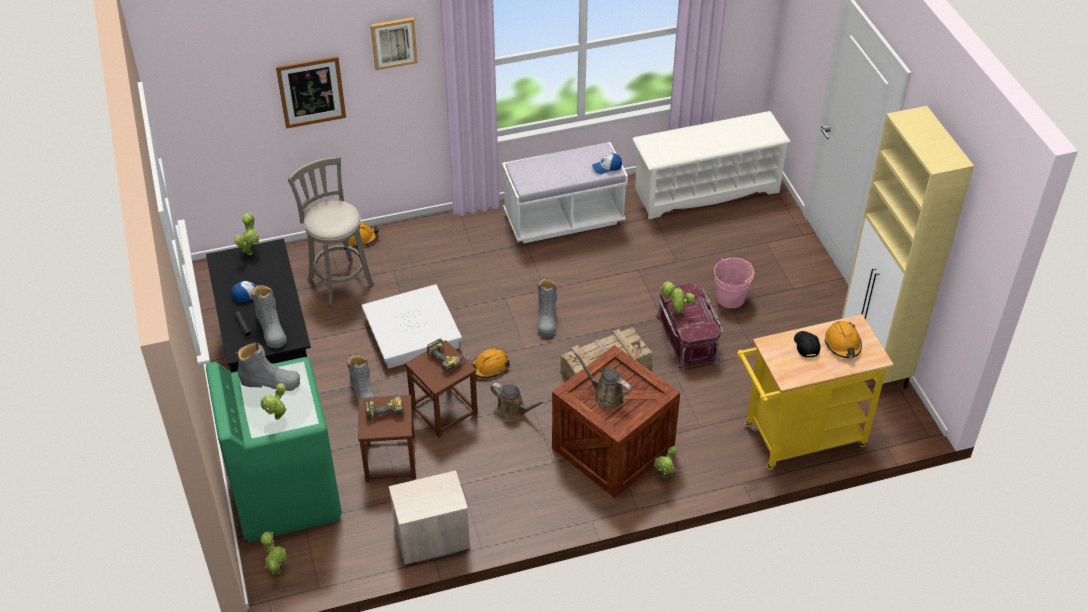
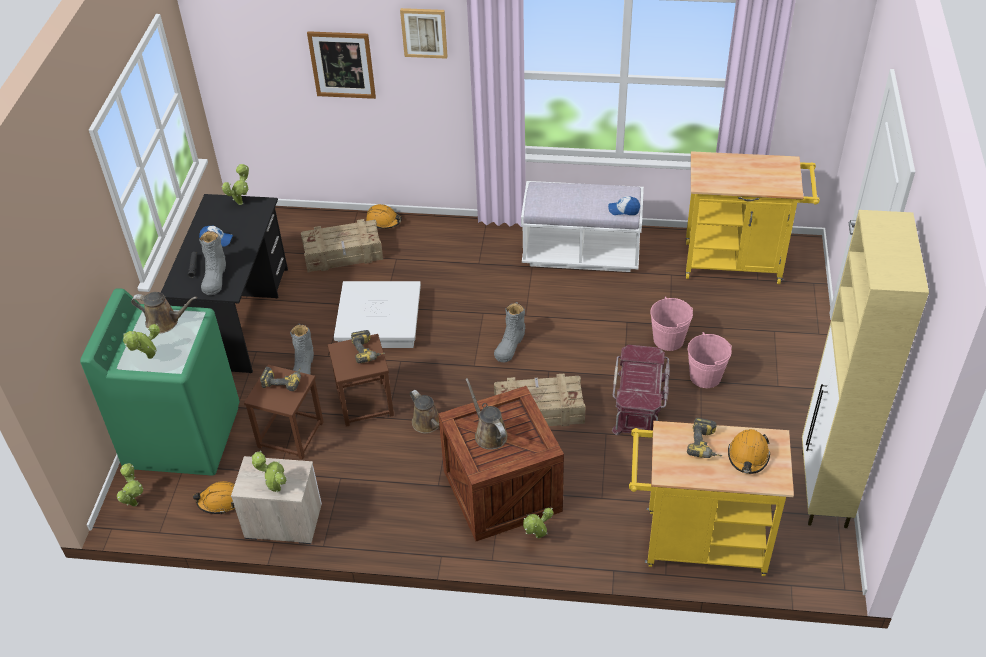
camera: 25 degrees right, 0 degrees up
(270, 381) = (165, 322): grey boot -> brown watering can
(339, 280) = (344, 254): grey stool -> crate
(489, 367) = (430, 374): orange hard hat -> orange hard hat (220, 501)
(676, 312) = (626, 373): potted plant -> potted plant (275, 488)
(682, 275) = (668, 339): none -> pink bucket
(706, 190) = (739, 262): white shoe rack -> yellow cart
(806, 346) = (706, 445): black cap -> power drill

